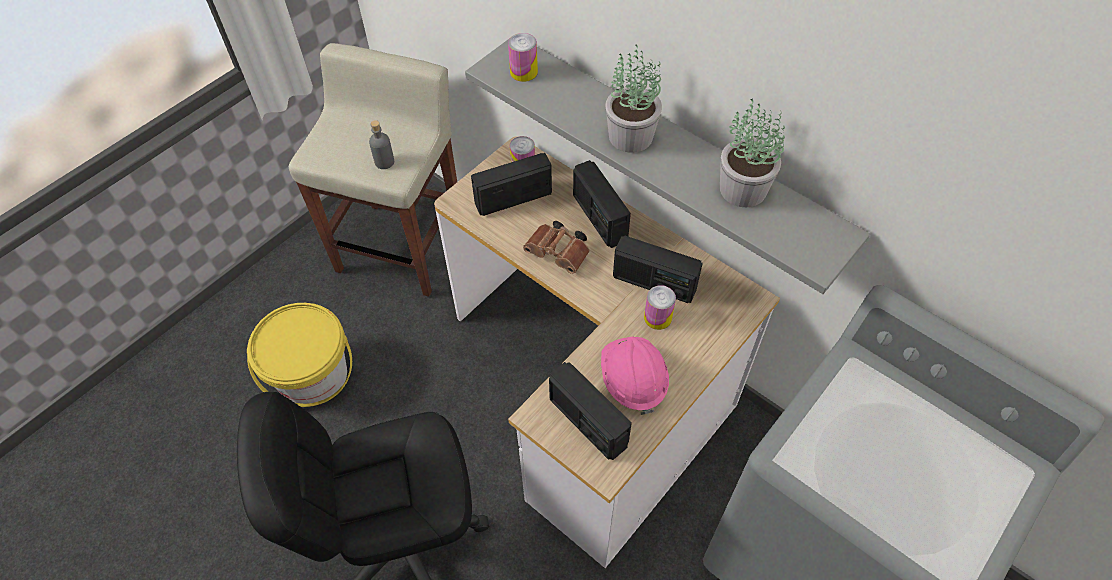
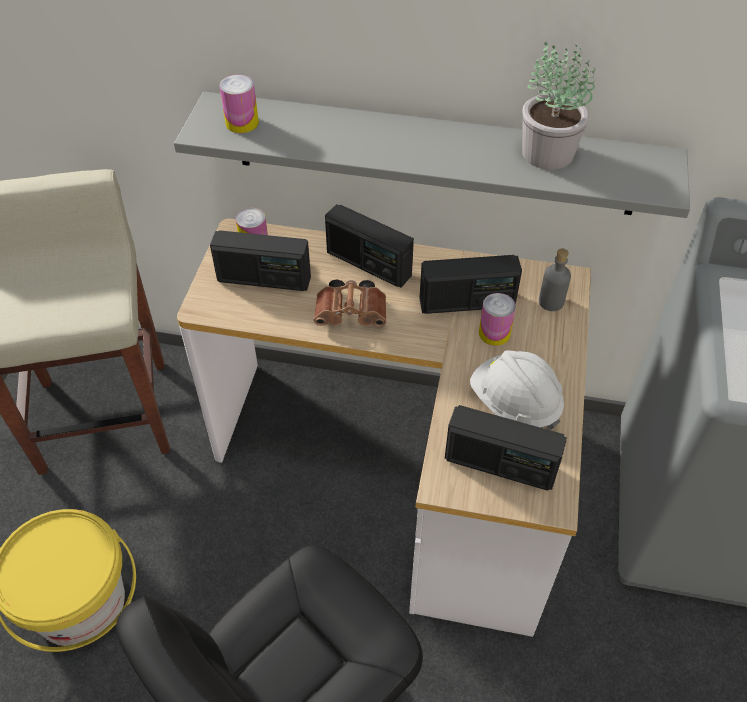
camera: 30 degrees left, 5 degrees down
(384, 162) = (83, 301): grey bottle -> grey bottle (551, 302)
(513, 197) = (264, 279): radio -> radio turned 120 degrees counterclockwise
(629, 136) = (401, 144): potted plant -> none
(633, 380) = (514, 403): pink hard hat -> white hard hat

